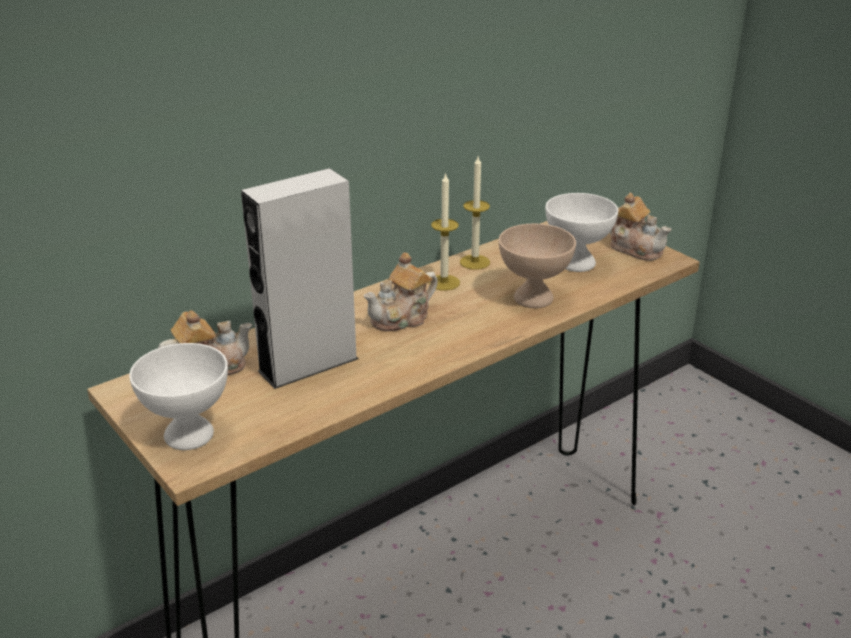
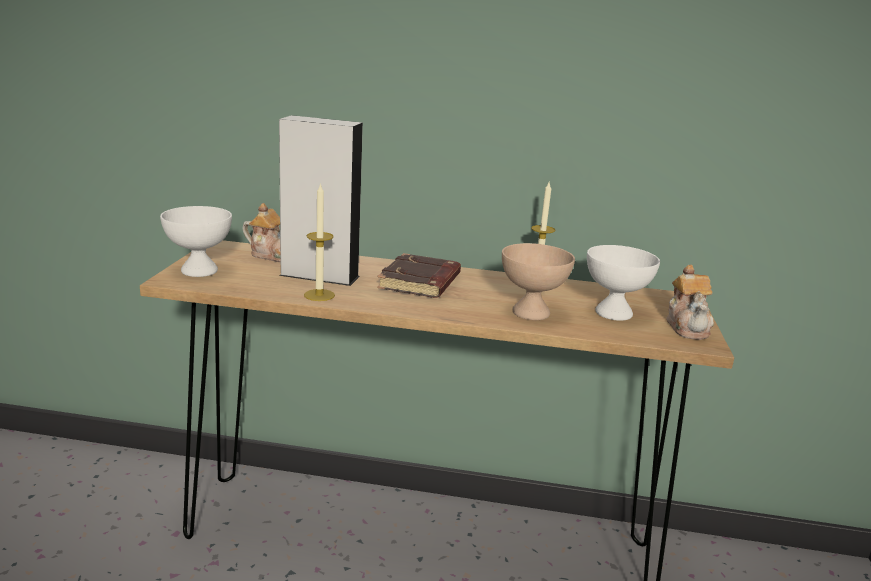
camera: 45 degrees right, 10 degrees down
(402, 318) = (420, 283): teapot -> brown book
(444, 282) = (489, 282): candle -> candle (319, 295)

